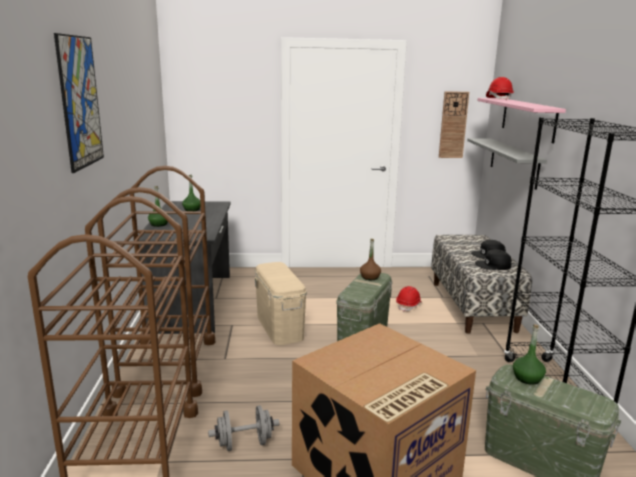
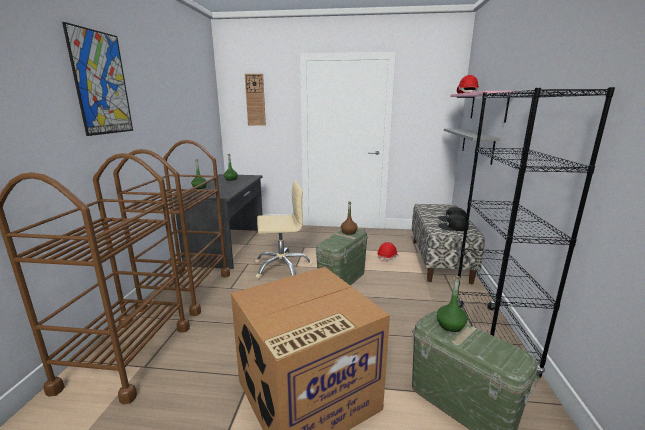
camera: 10 degrees right, 0 degrees up
(244, 443) = (211, 358): grey dumbbell -> none
(280, 327) = (282, 267): beige storage box -> beige office chair
(453, 125) = (433, 118): wall clock -> wall clock (255, 100)

